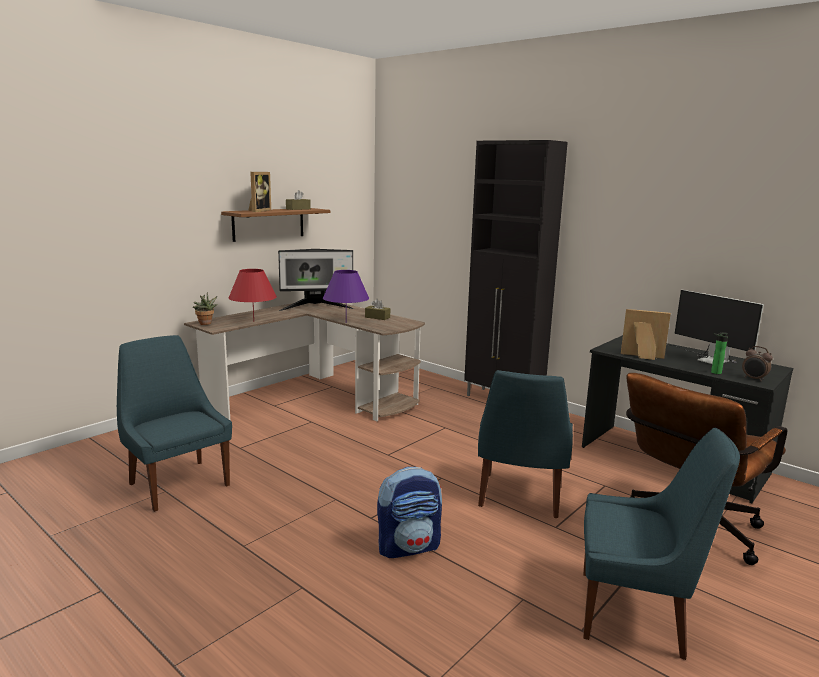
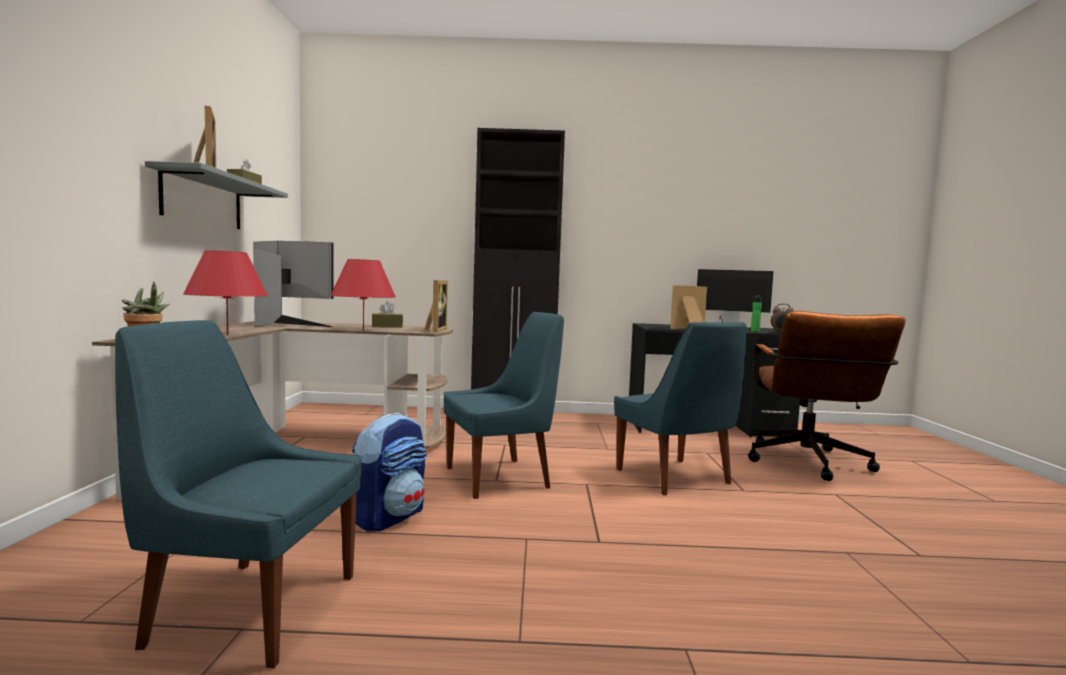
camera: 40 degrees left, 10 degrees down
(268, 224) = (203, 200): brown shelf -> grey shelf
(316, 307) = (281, 324): monitor -> monitor turned 105 degrees counterclockwise
(346, 322) = (363, 330): purple table lamp -> red table lamp
(396, 327) = (434, 330): none -> picture frame
(409, 547) = (687, 552): backpack -> backpack (390, 517)
(636, 614) = (910, 527): blue chair -> blue chair (501, 477)

